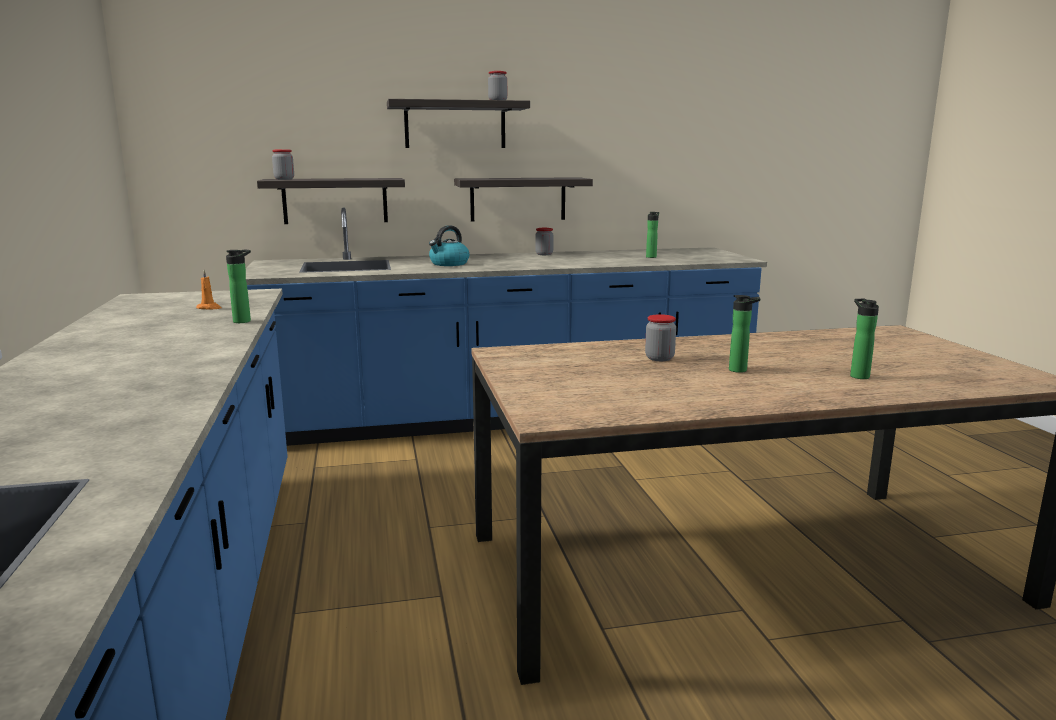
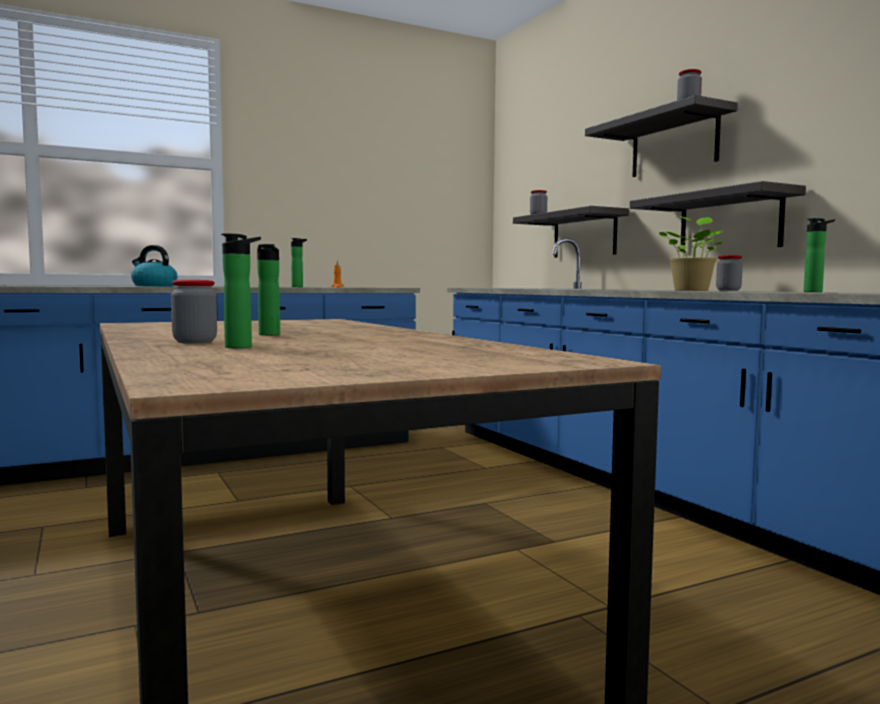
camera: 75 degrees right, 10 degrees down
(449, 264) = (593, 289): kettle -> kettle (153, 286)
(580, 262) = (692, 290): none -> potted plant
(659, 358) = (315, 329): jar -> jar (195, 342)

